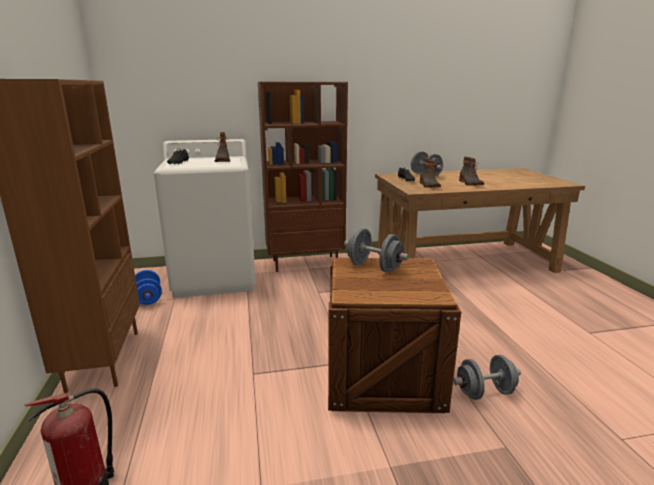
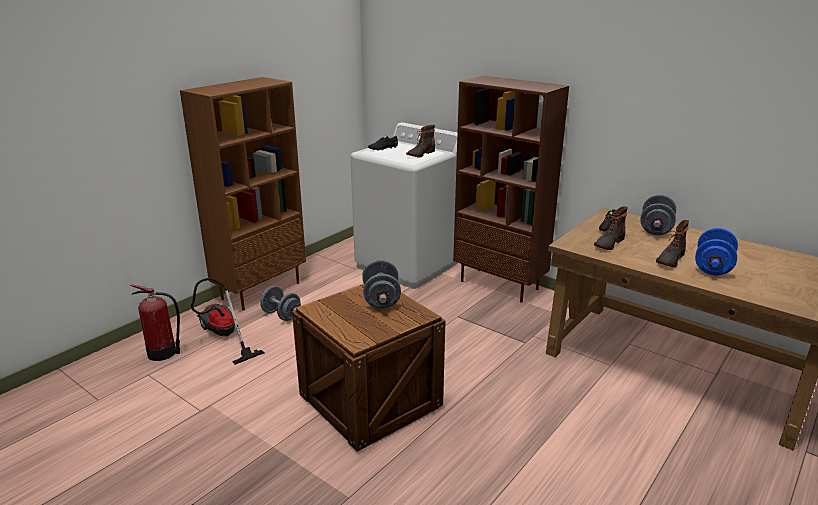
camera: 50 degrees right, 5 degrees up
(141, 422) = (223, 336): none -> vacuum cleaner
(148, 298) = (342, 261): blue dumbbell -> blue dumbbell (712, 267)
(484, 392) = (412, 464): grey dumbbell -> grey dumbbell (281, 315)

